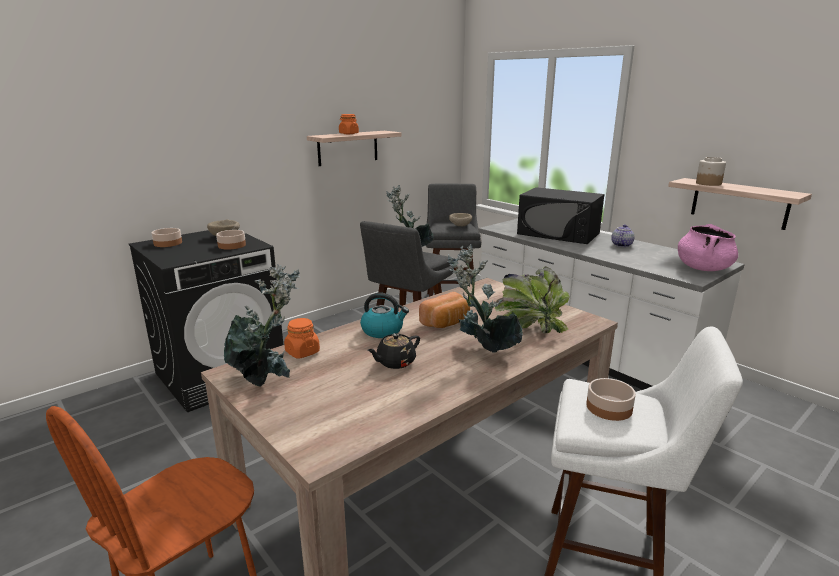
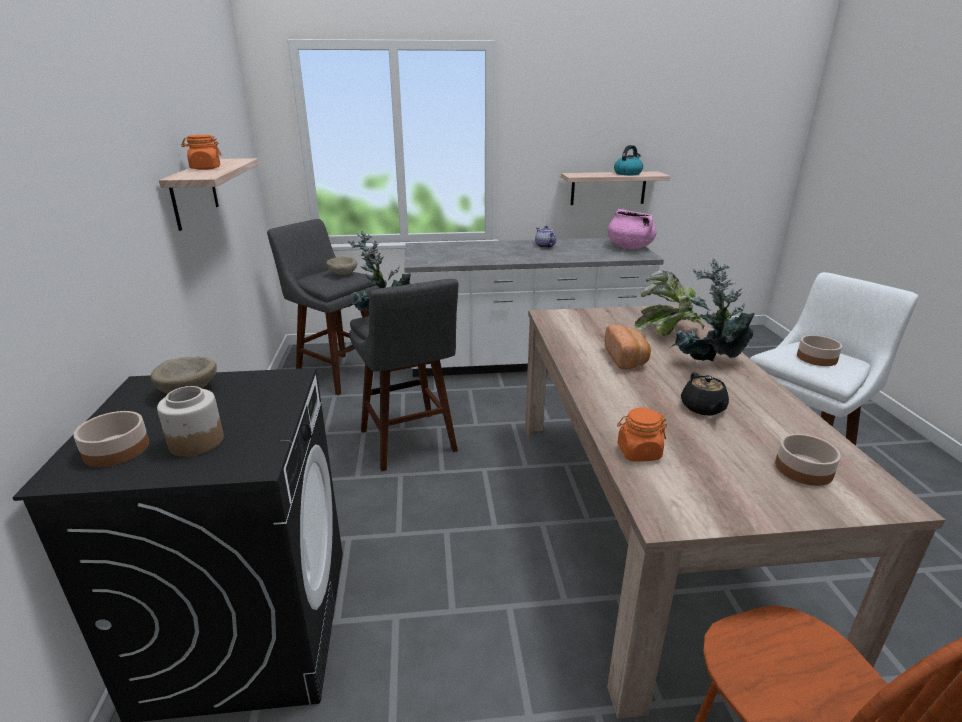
camera: 55 degrees left, 5 degrees up
(231, 245) = (253, 395): bowl -> bowl (803, 469)
(267, 378) = (699, 493): potted plant -> none
(383, 331) = (617, 392): kettle -> kettle (628, 173)
(558, 233) = (480, 251): black microwave -> none
(708, 183) = (593, 174): jar -> jar (196, 442)

